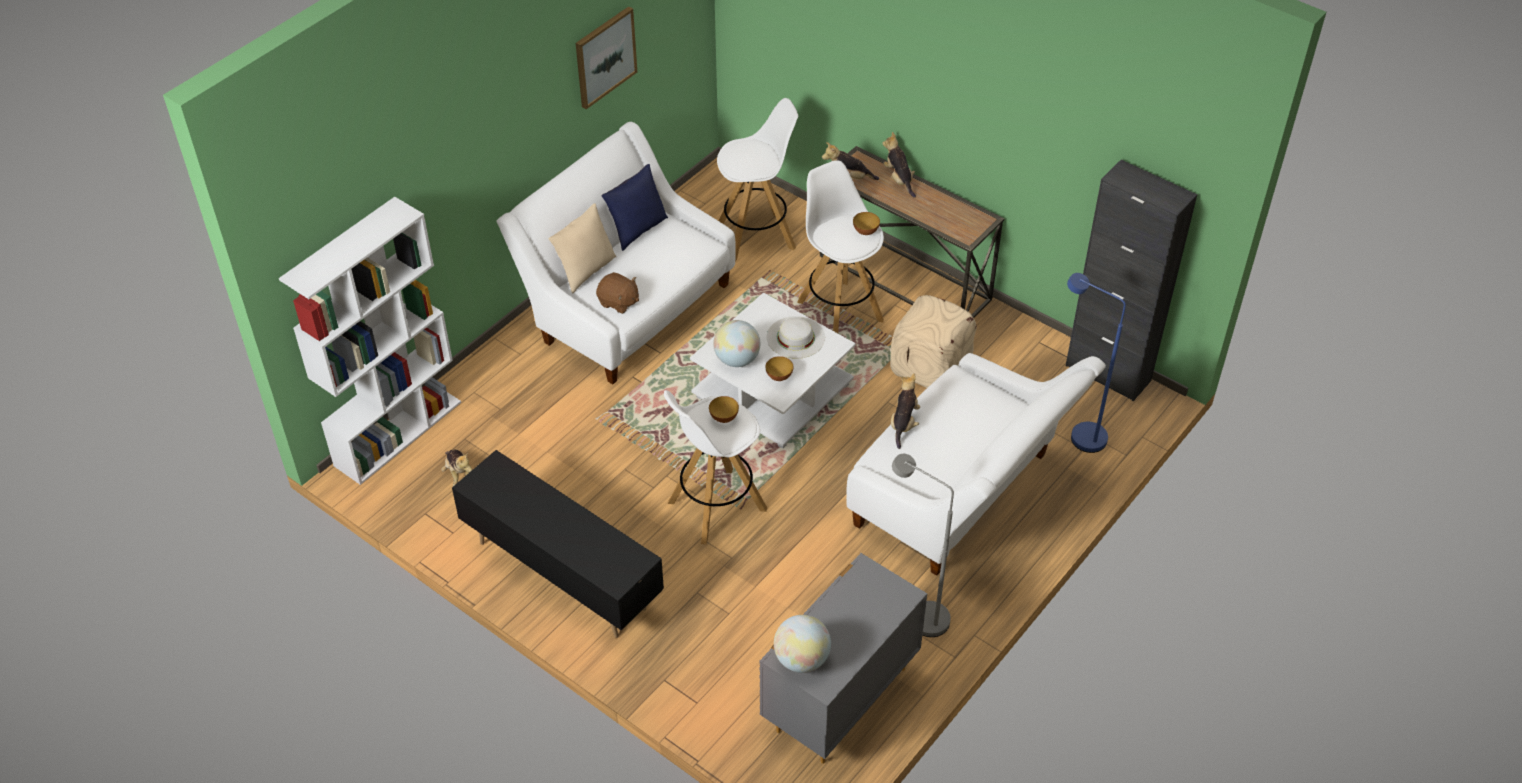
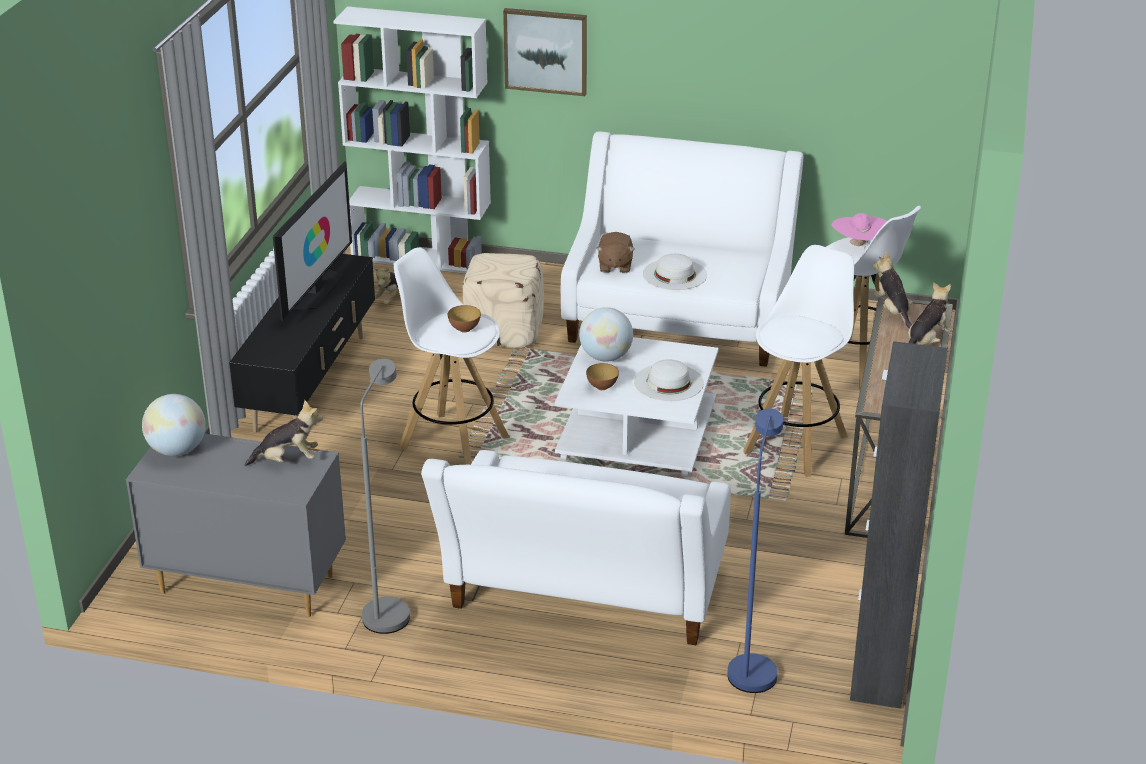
camera: 65 degrees right, 15 degrees down
(529, 505) = (316, 289): none -> television
(585, 271) = (641, 239): beige pillow -> none
(605, 56) = (791, 58): picture -> picture (546, 51)
(637, 230) = (725, 249): blue pillow -> none
(657, 273) = (674, 274): none -> white hat
(741, 155) = (858, 245): none -> pink hat
(865, 232) = (816, 342): bowl -> none
(904, 423) = (583, 468): plush toy -> plush toy (288, 460)
(929, 366) = (766, 526): beige ottoman -> beige ottoman (504, 331)

